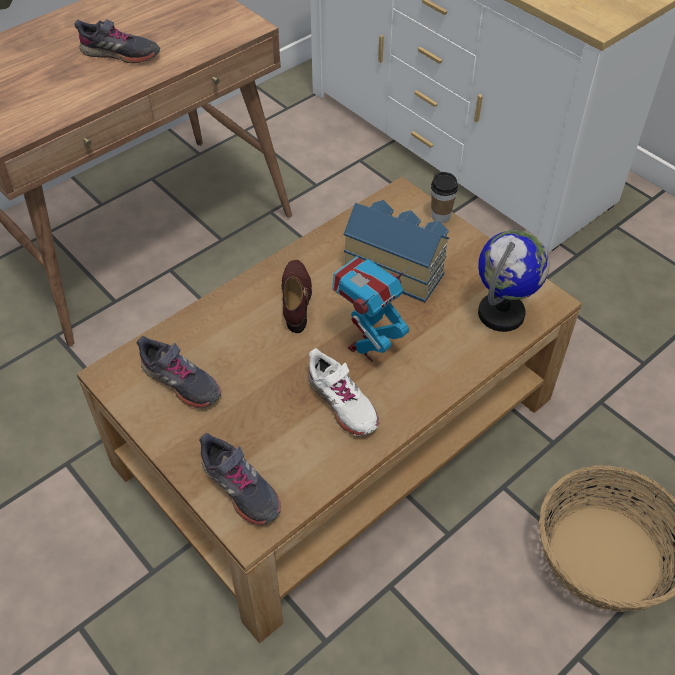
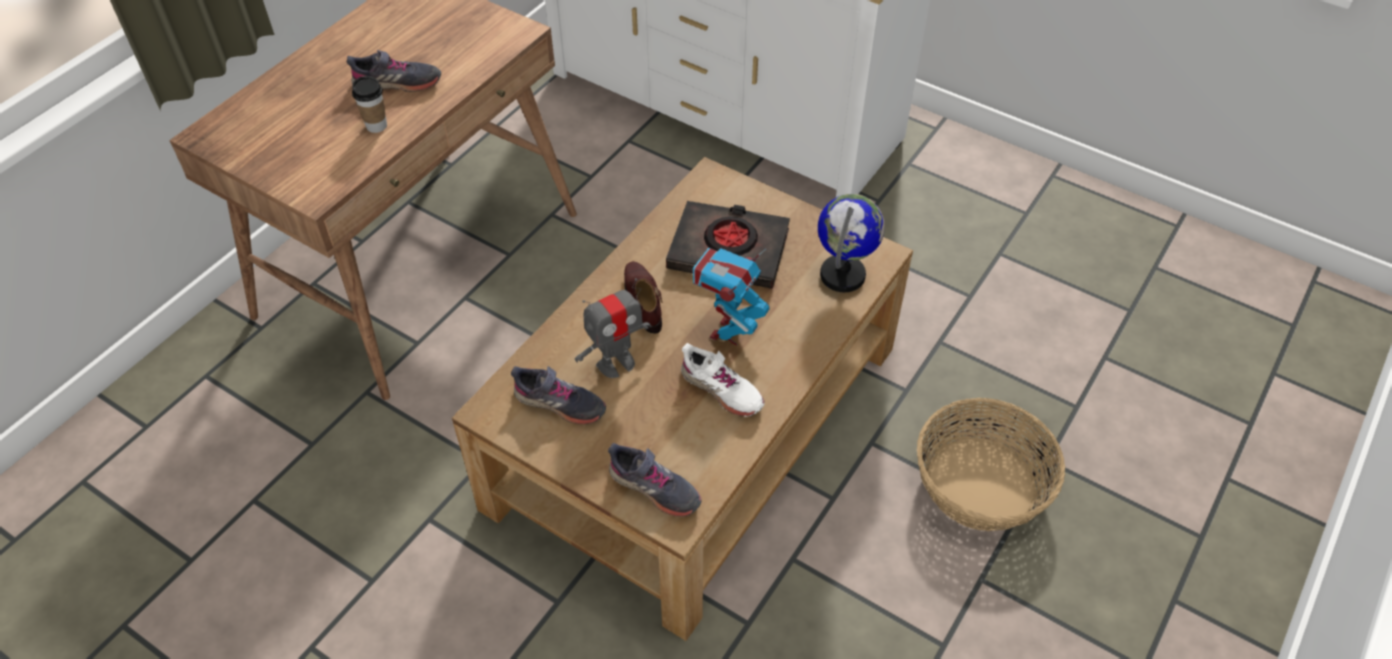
camera: 15 degrees left, 0 degrees up
(248, 354) = (616, 363): none -> toy robot
(395, 267) = (729, 250): toy house -> black book
(440, 216) = (756, 191): cup -> cup (376, 126)

